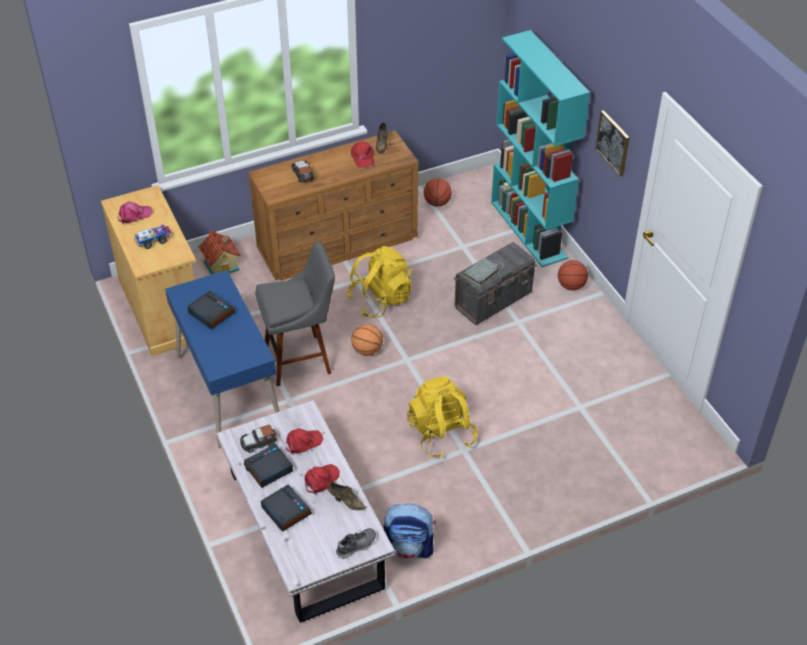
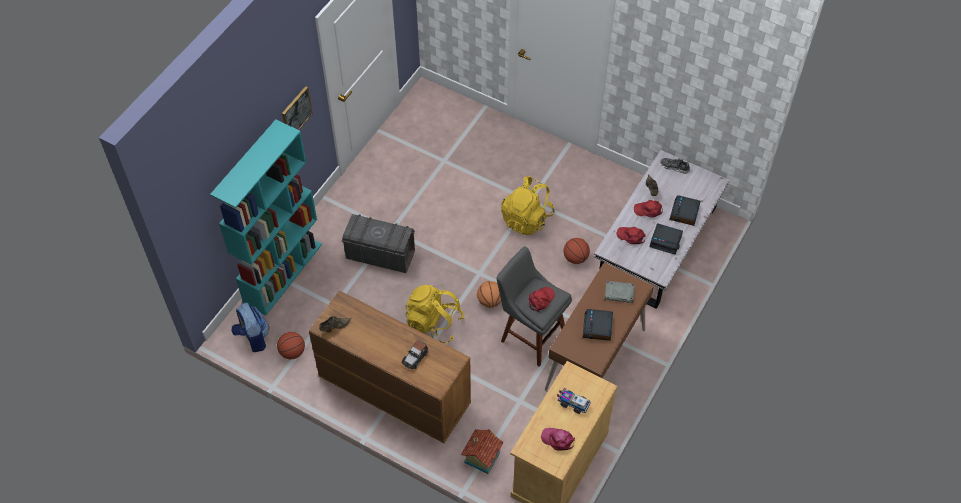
camera: 125 degrees left, 10 degrees up
(228, 391) = (596, 360): blue desk -> brown desk
(259, 442) = (652, 259): toy car -> none
(362, 157) = (362, 330): red cap -> red cap (541, 300)
(409, 547) = (622, 187): backpack -> backpack (253, 338)
(481, 274) = (393, 235): grey book -> grey book (619, 293)
(571, 286) = (329, 217): basketball -> basketball (575, 258)

